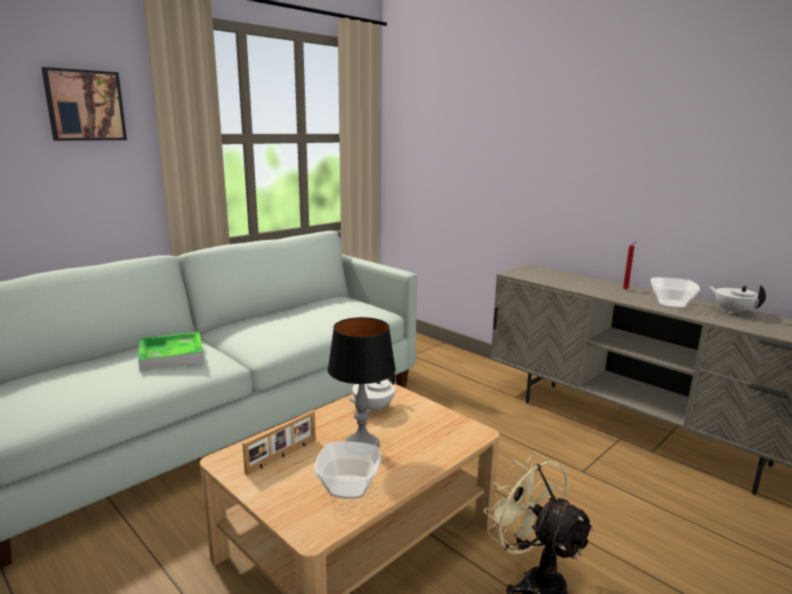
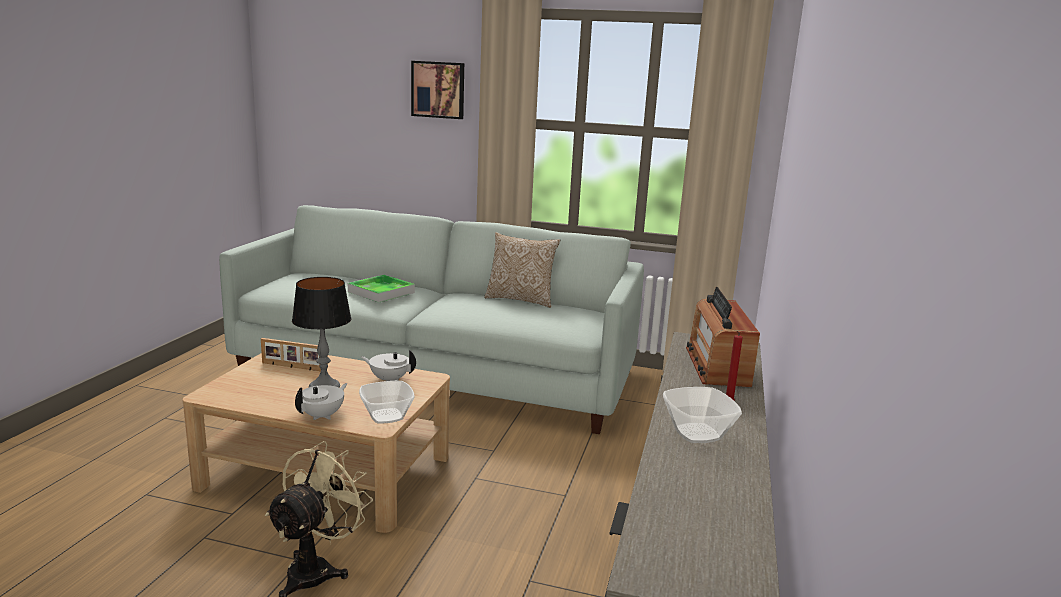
camera: 60 degrees right, 0 degrees up
(283, 310) = (520, 299): none -> pillow
(347, 488) = (262, 394): bowl -> bowl (386, 416)
(565, 279) = (717, 366): none -> radio
(732, 312) = (729, 480): white teapot -> white teapot (322, 416)

